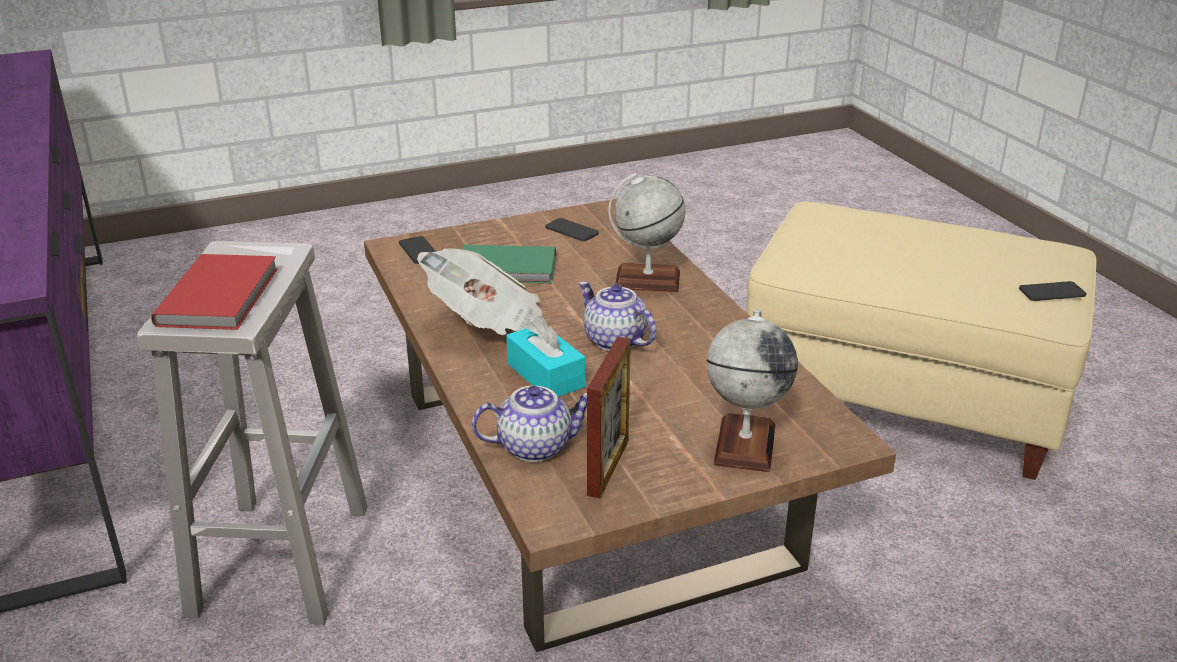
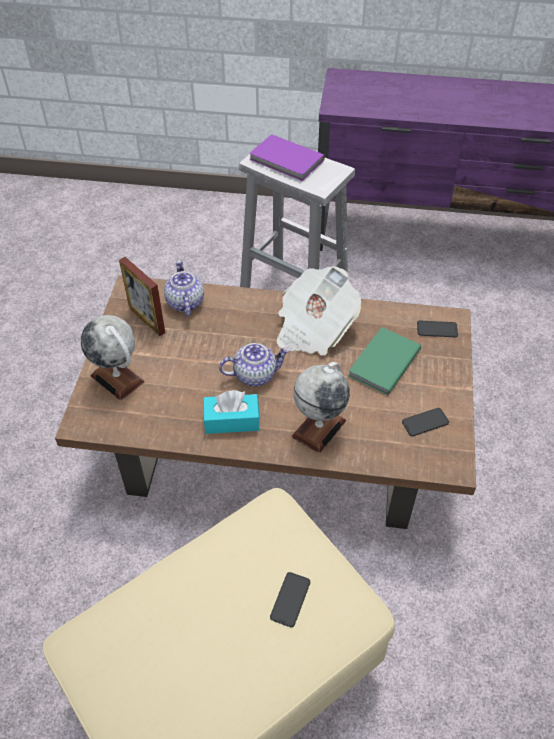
camera: 120 degrees right, 20 degrees up
(222, 295) = (286, 161): red book -> purple book
(535, 446) = (184, 302): teapot -> teapot turned 150 degrees clockwise
(546, 375) = (242, 330): turquoise tissue box -> turquoise tissue box (231, 420)
(1052, 292) = (97, 665): phone -> phone (290, 599)

